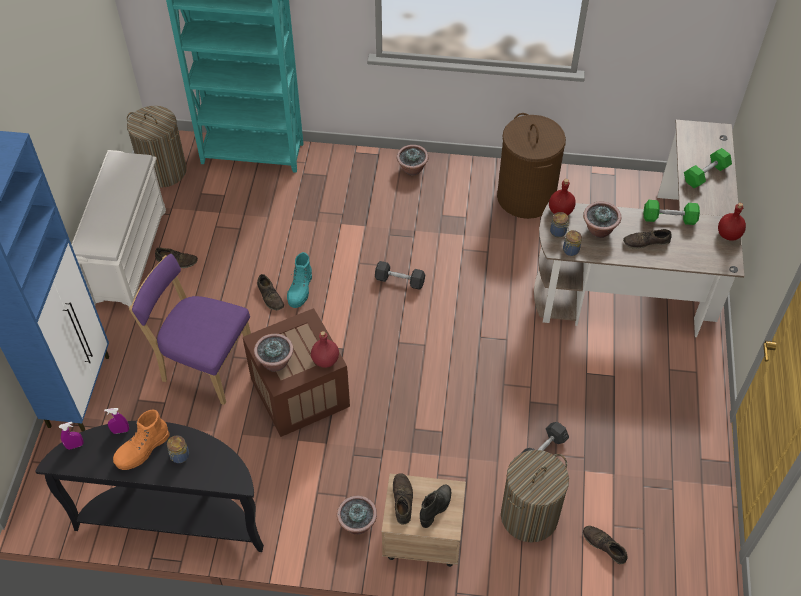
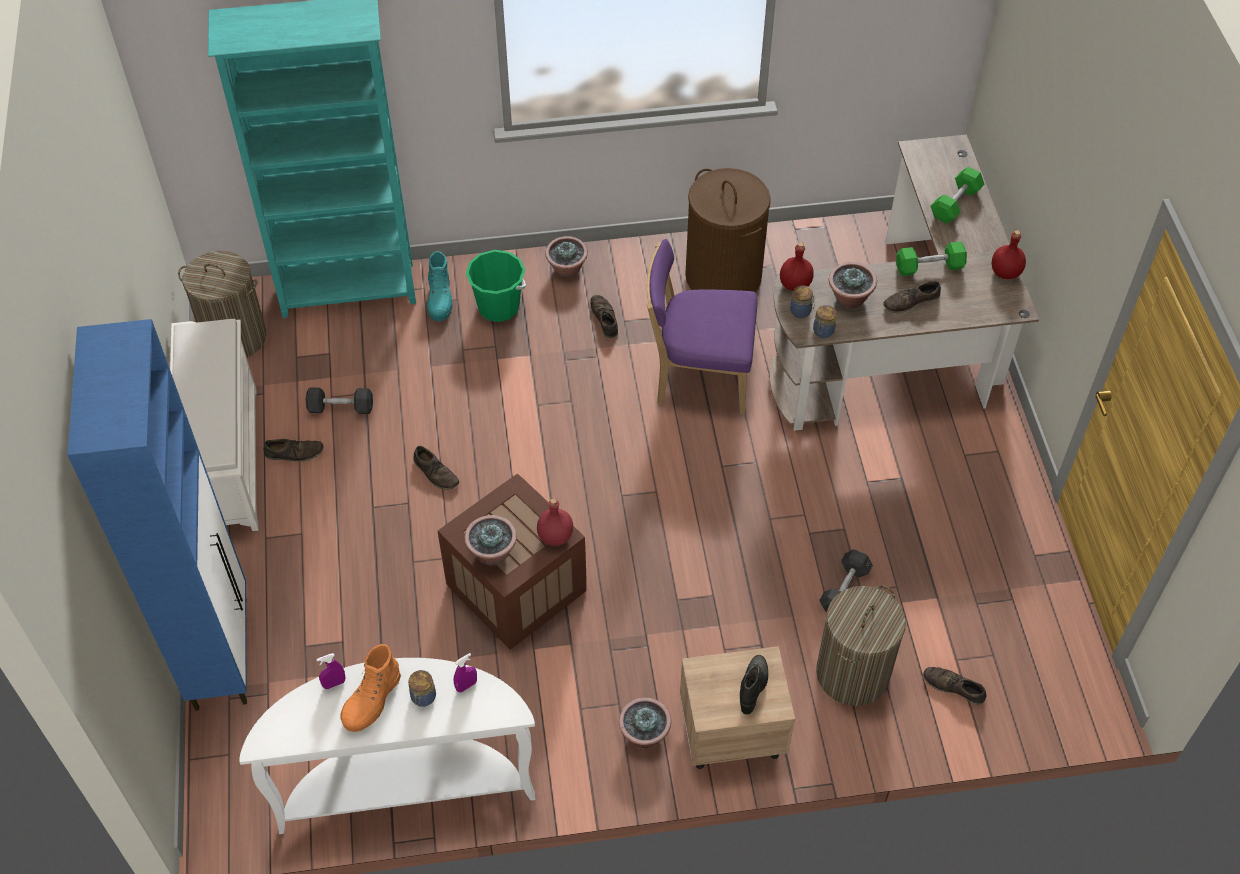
camera: 15 degrees left, 0 degrees up
(75, 445) = (281, 716): purple spray bottle -> purple spray bottle (466, 686)
(174, 517) = (406, 784): black console table -> white console table
(204, 365) = (378, 581): purple chair -> purple chair (698, 377)
(300, 290) = (473, 456): turquoise boot -> turquoise boot (440, 300)
(354, 186) = (498, 307): none -> green bucket
(399, 280) = (597, 416): grey dumbbell -> grey dumbbell (341, 408)
(402, 500) = (709, 687): brown shoe -> brown shoe (604, 319)

